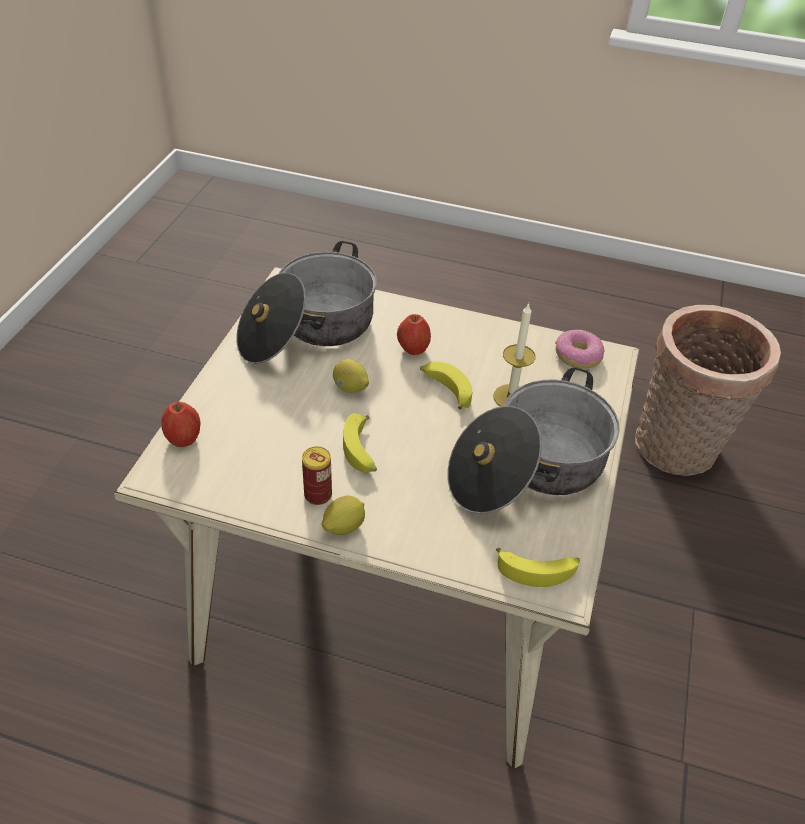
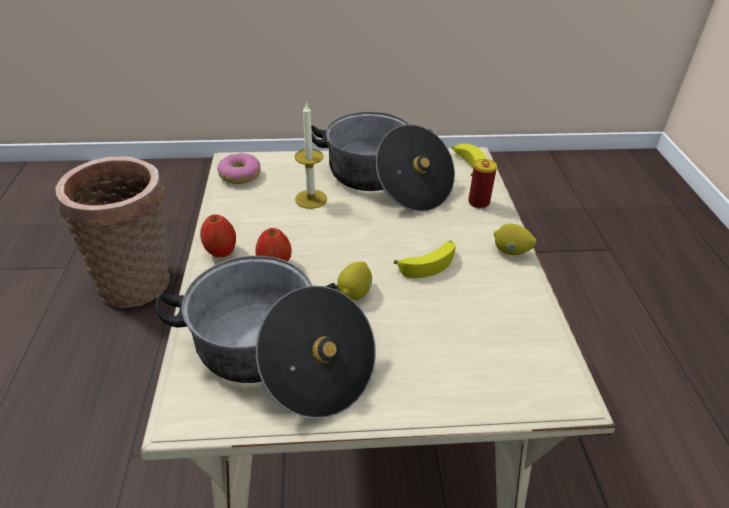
camera: 110 degrees left, 5 degrees down
(184, 439) = (510, 395): apple -> apple (221, 251)
(318, 495) = (494, 274): can -> can (478, 202)
(445, 390) = (322, 234): banana -> none

